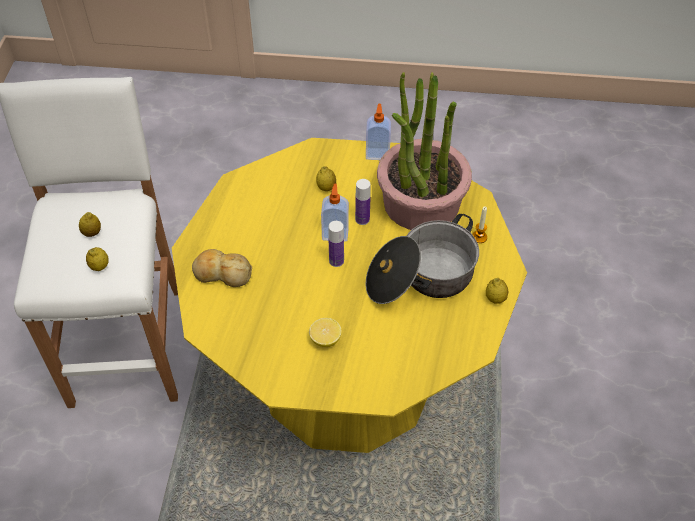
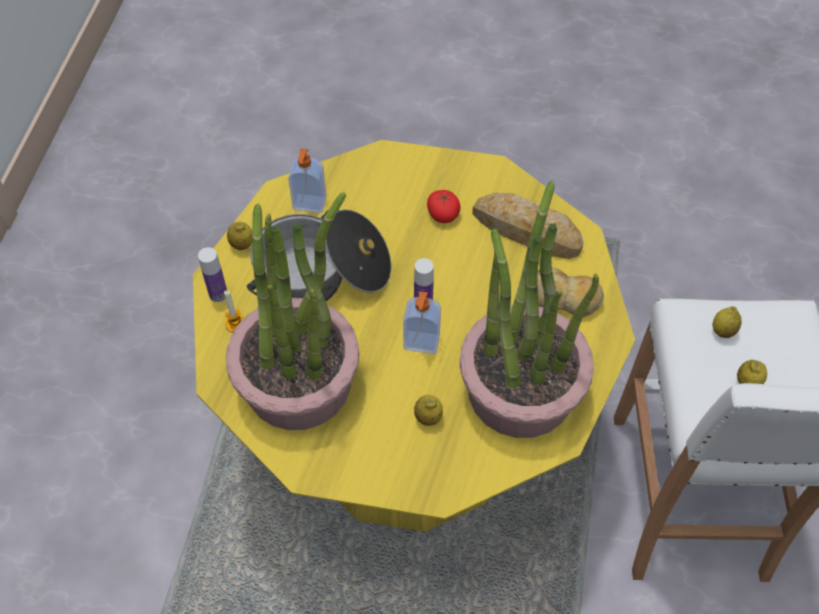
camera: 175 degrees left, 5 degrees up
(250, 329) = (527, 230): none -> bread
(261, 209) = (520, 388): none -> potted plant
(325, 339) = (443, 214): lemon -> tomato
(362, 219) = (383, 362): bottle -> bottle (218, 294)
(377, 153) = (345, 475): soap dispenser -> soap dispenser (309, 204)

